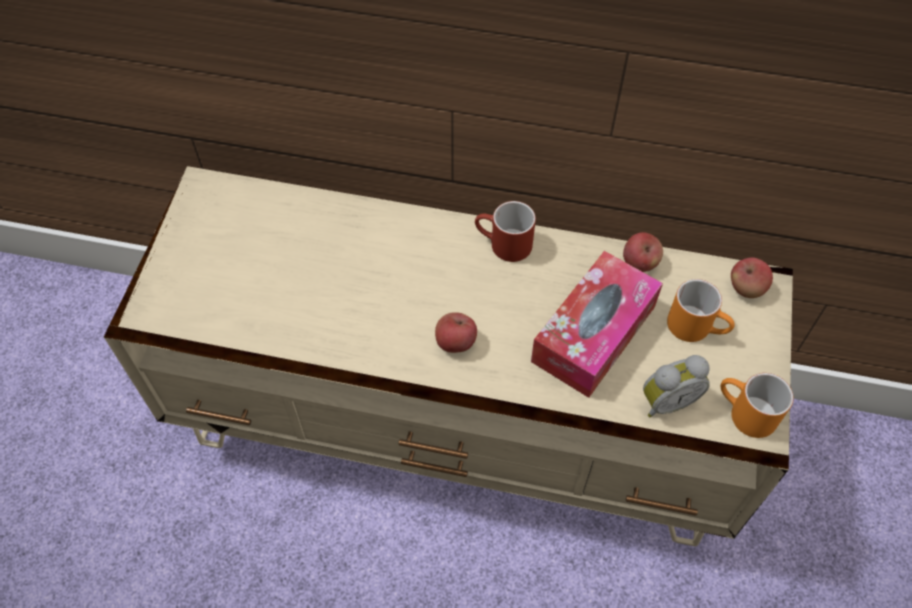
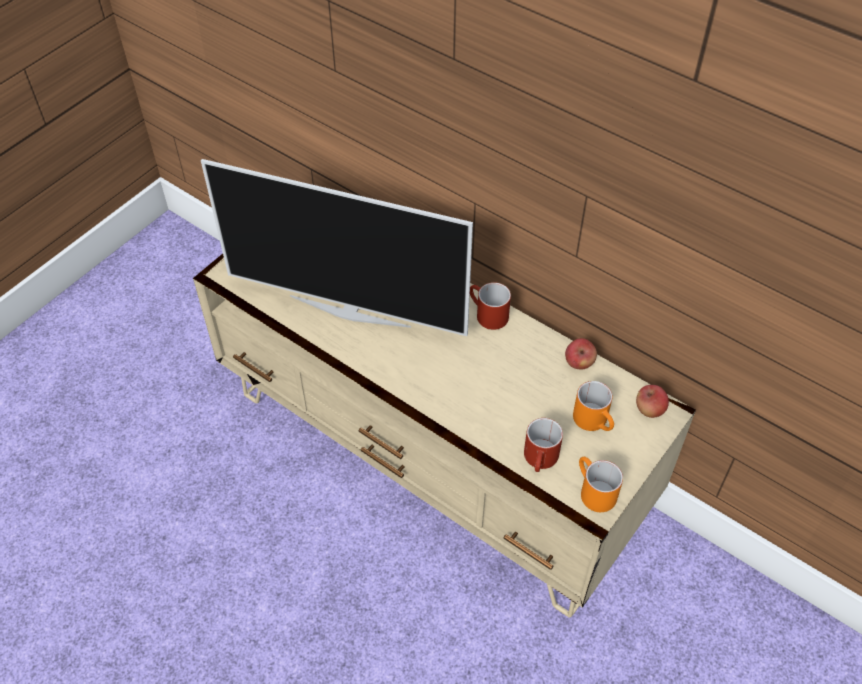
camera: 25 degrees right, 5 degrees down
(336, 301) = (350, 310): none -> television
(455, 343) = (415, 366): apple -> none
(593, 334) = (516, 397): tissue box -> none
(666, 400) = (541, 460): alarm clock -> red mug

